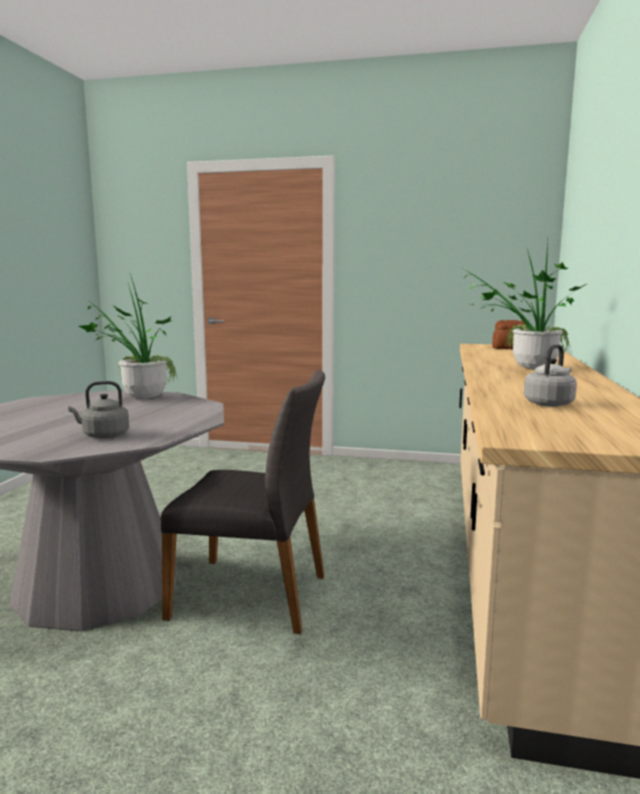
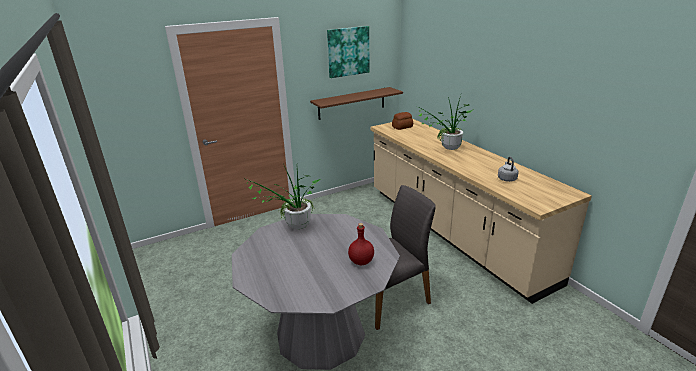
camera: 40 degrees left, 15 degrees up
(103, 435) = (361, 262): grey kettle -> red bottle
(448, 216) = (348, 51): none -> picture
(449, 307) = (352, 103): none -> brown shelf

